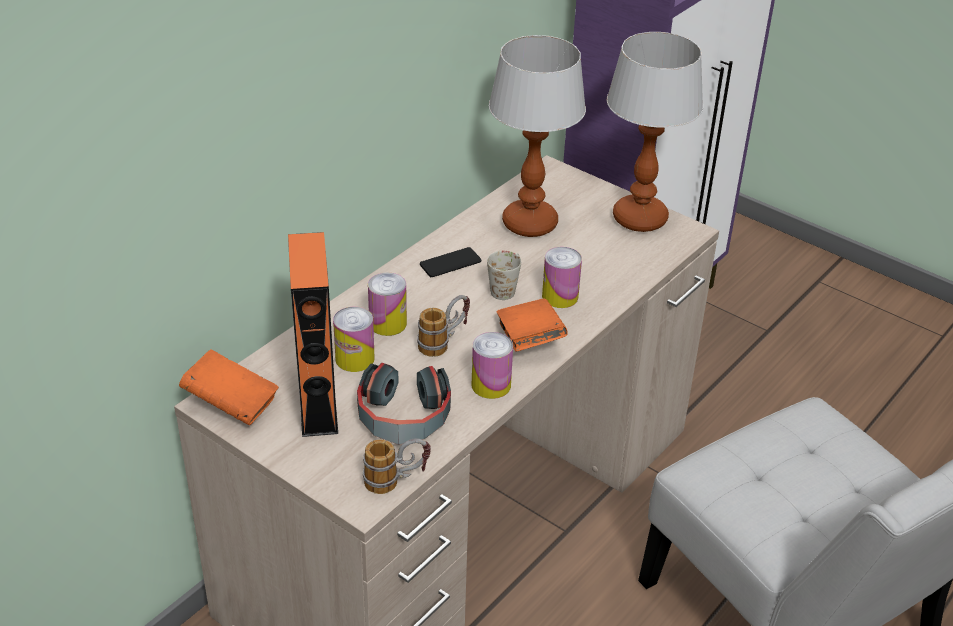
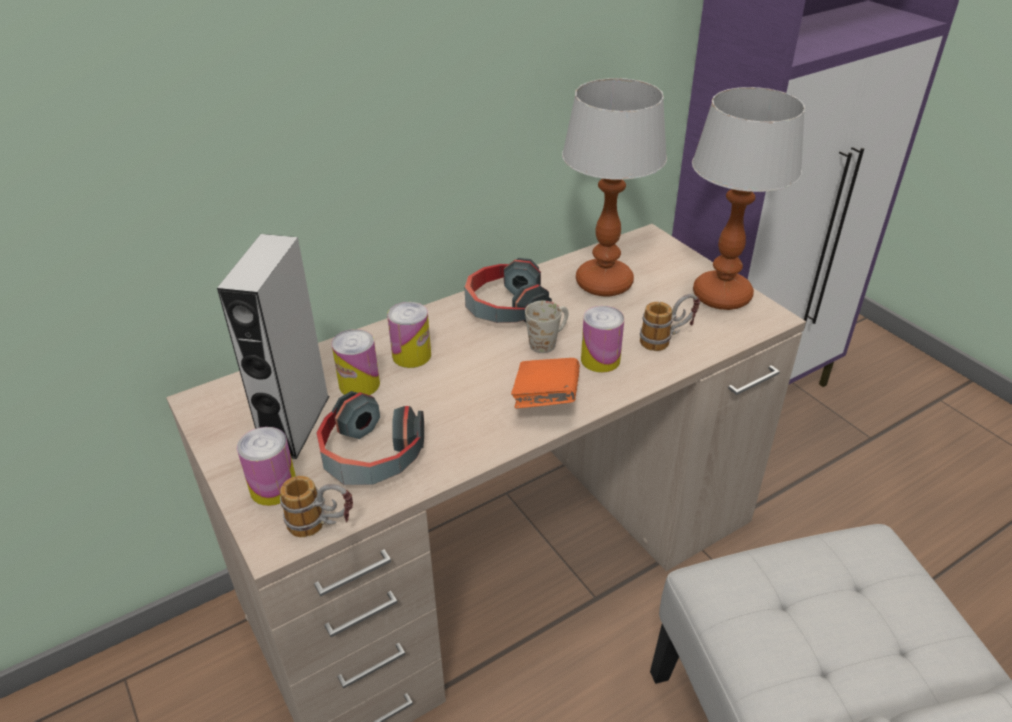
camera: 20 degrees right, 0 degrees up
(231, 404) = (217, 406): orange book -> none
(318, 404) = (296, 424): orange speaker -> grey speaker
(444, 342) = (456, 384): mug -> mug (667, 339)
(450, 263) = (505, 308): phone -> headphones
(491, 385) = (480, 439): can -> can (273, 488)

